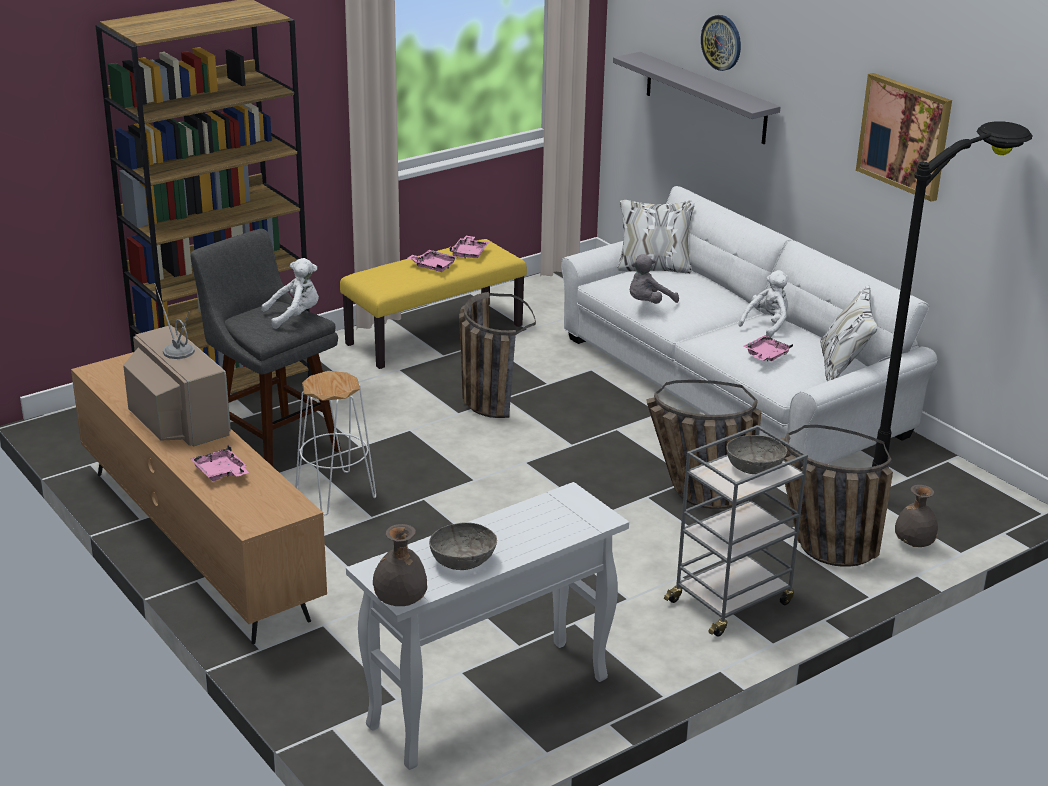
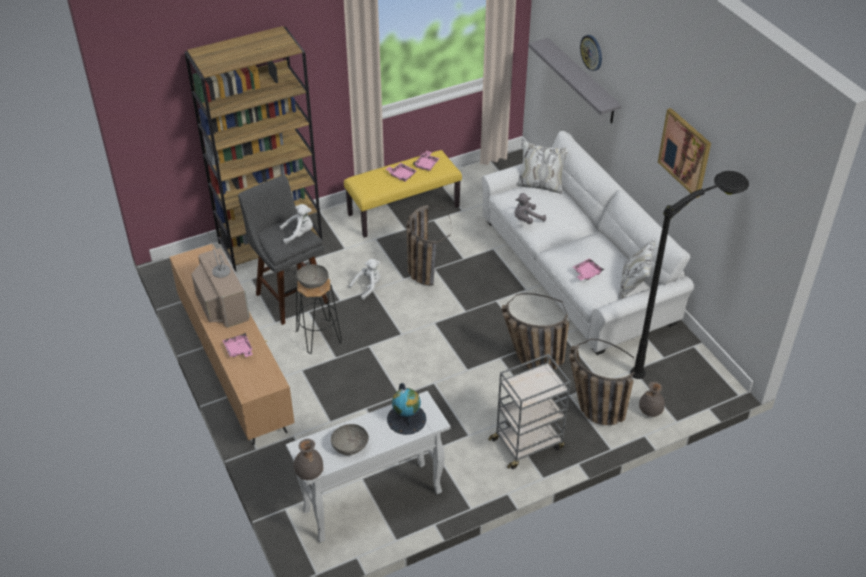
camera: 10 degrees right, 15 degrees up
(336, 493) = (319, 337): white stool -> black stool
(551, 519) = (406, 419): none -> globe
(754, 467) = (540, 382): grey bowl -> grey bowl (313, 282)
(767, 325) = (596, 245): white plush toy -> white plush toy (368, 287)

